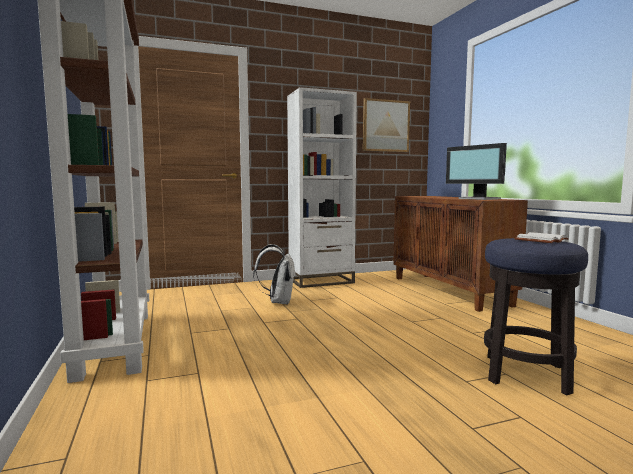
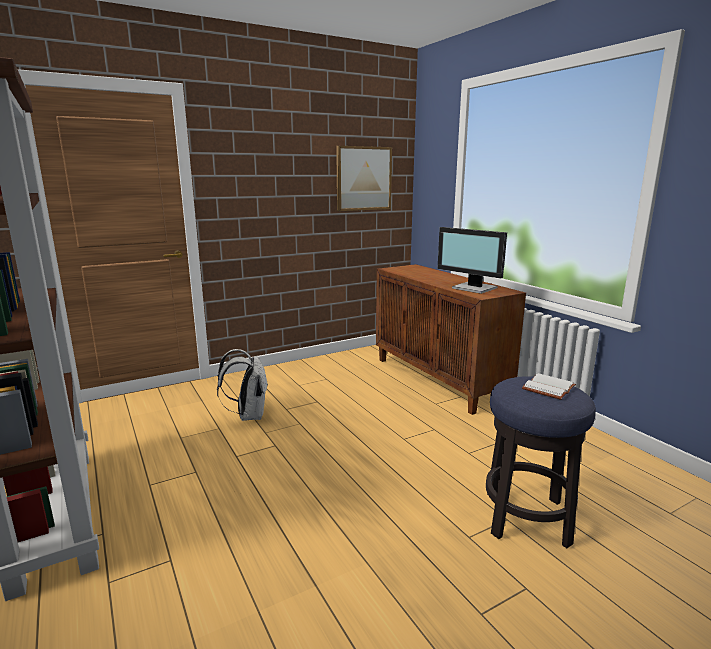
camera: 10 degrees left, 10 degrees up
(321, 281) = (294, 371): white bookcase -> none

